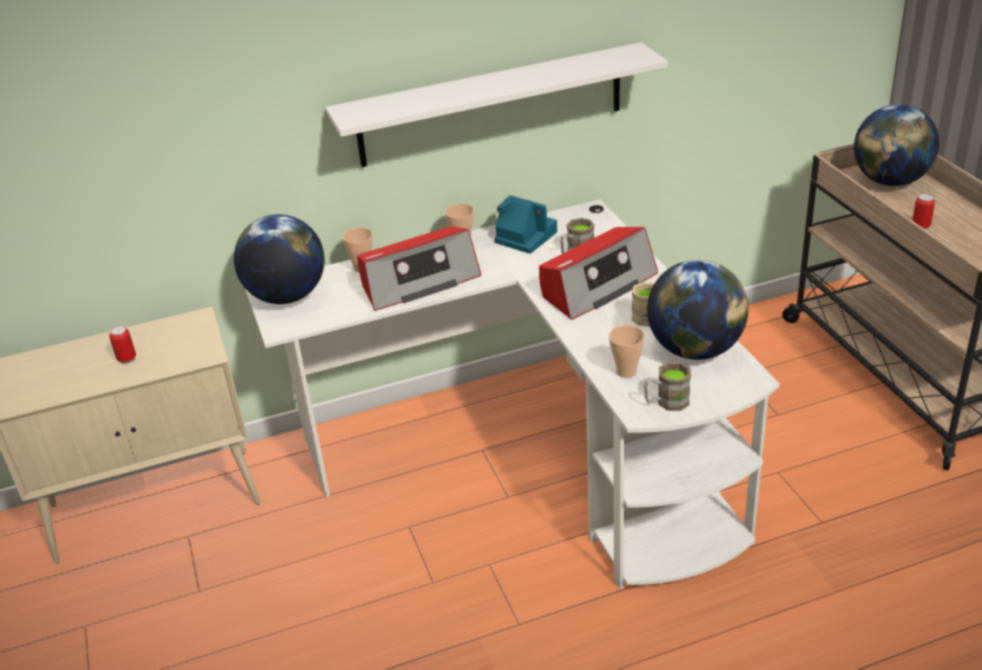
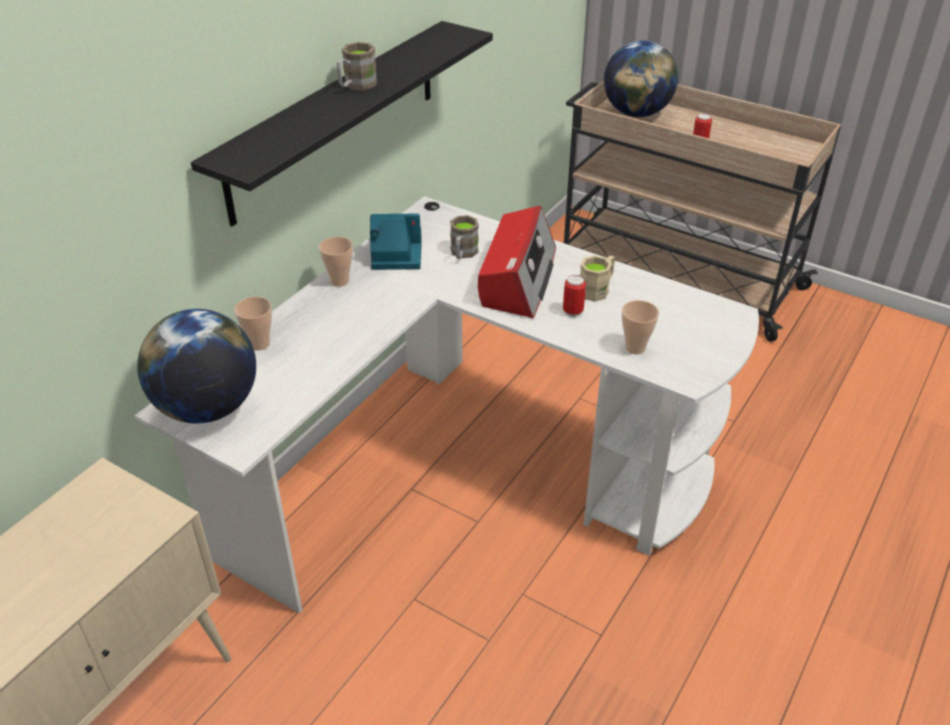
camera: 40 degrees left, 5 degrees up
(127, 359) = (57, 570): can -> can (572, 311)
(418, 281) = (339, 336): radio -> none
(491, 105) = (336, 119): white shelf -> black shelf
(666, 402) = (698, 361): brown mug -> brown mug (356, 86)
(695, 350) = (665, 305): globe -> none

